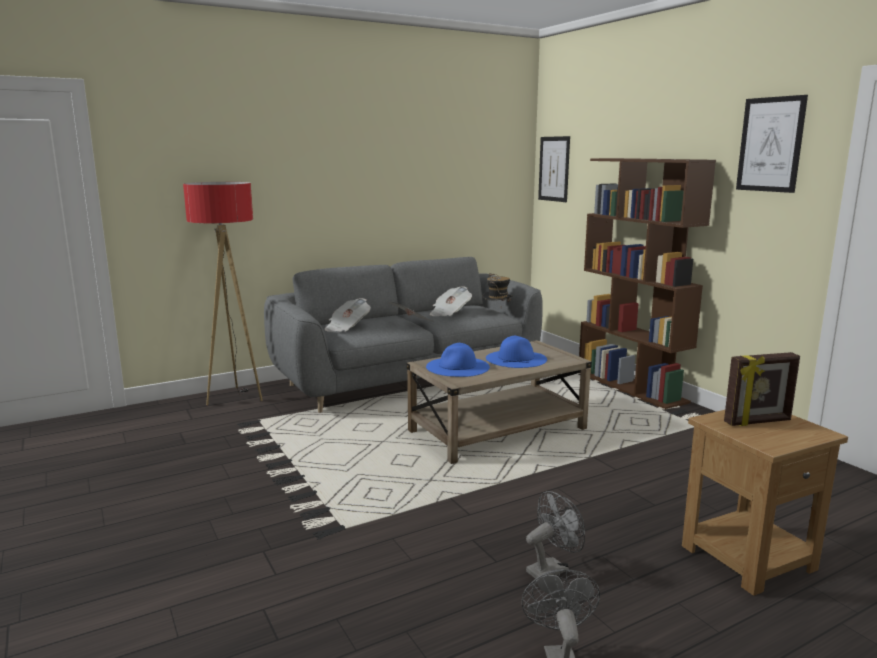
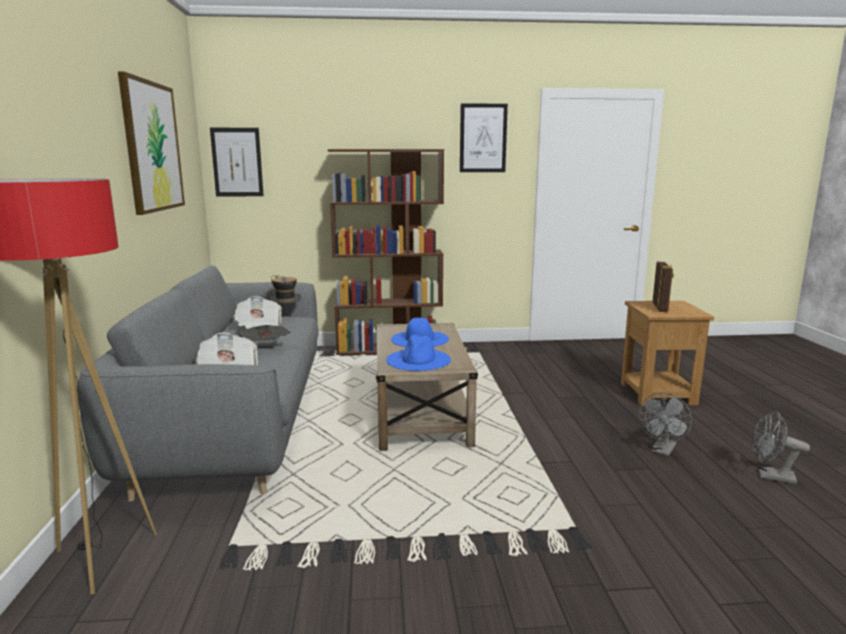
camera: 65 degrees left, 0 degrees up
(430, 158) = (152, 147): none -> picture
(552, 569) = (662, 451): grey fan -> grey fan turned 135 degrees counterclockwise

